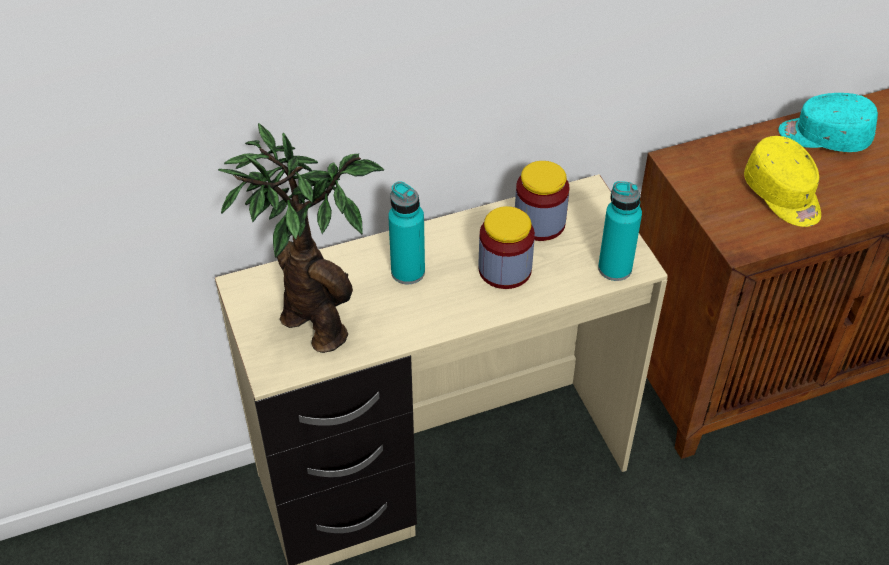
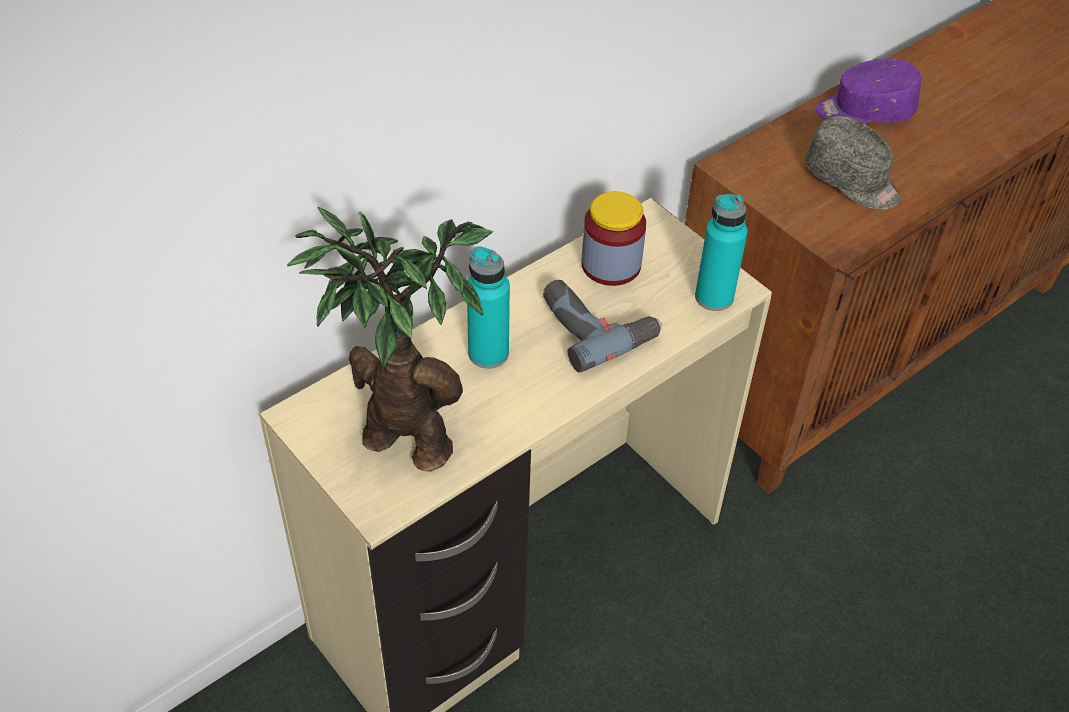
camera: 20 degrees left, 0 degrees up
(505, 269) = (596, 325): jar -> power drill
(783, 195) = (852, 180): yellow cap -> grey cap
(824, 137) = (864, 111): turquoise cap -> purple cap

